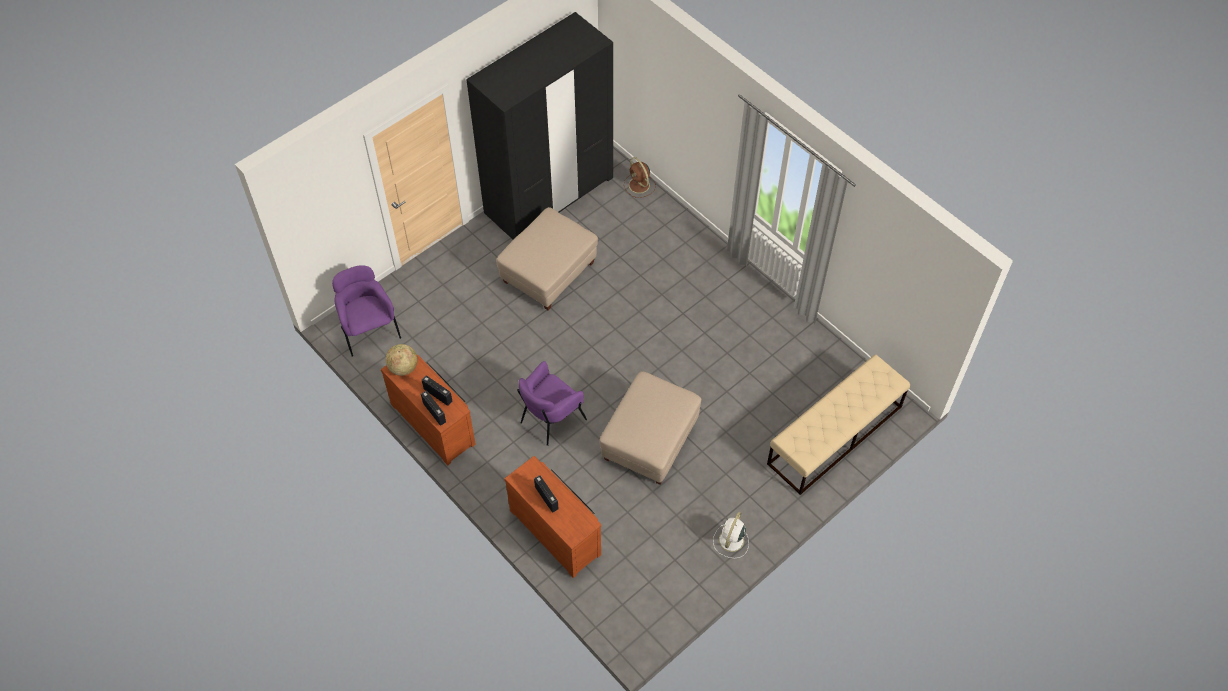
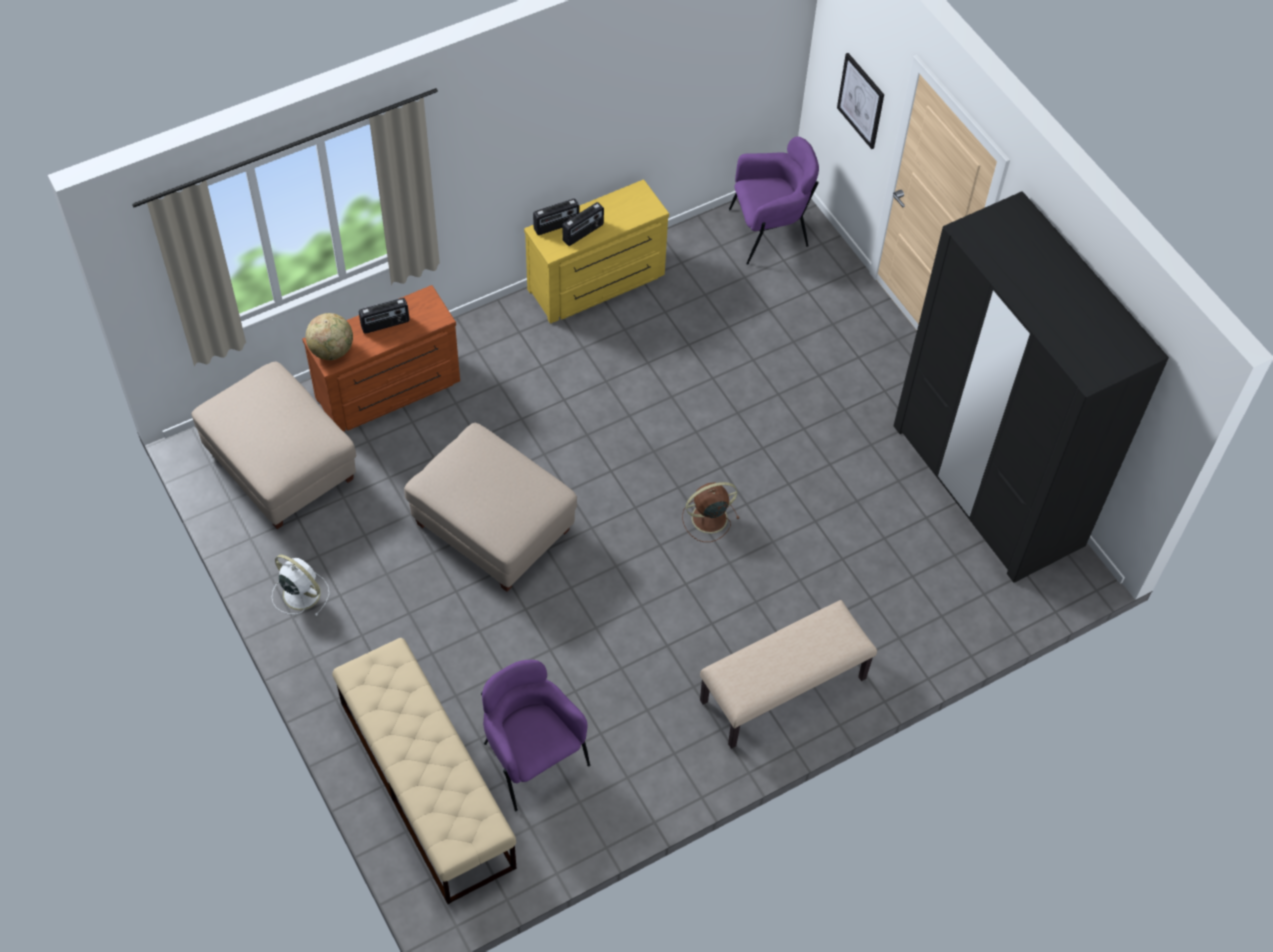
camera: 100 degrees right, 0 degrees up
(341, 211) = (861, 100): none -> picture
(403, 368) = (638, 202): globe -> globe (332, 350)
(434, 422) = (598, 284): brown dresser -> yellow dresser
(548, 272) = (829, 457): beige ottoman -> beige ottoman (281, 466)
(551, 419) = (566, 415): purple armchair -> purple armchair (531, 758)
(639, 186) = (990, 618): brown fan -> brown fan (707, 518)
(716, 273) = (783, 691): none -> beige bench

